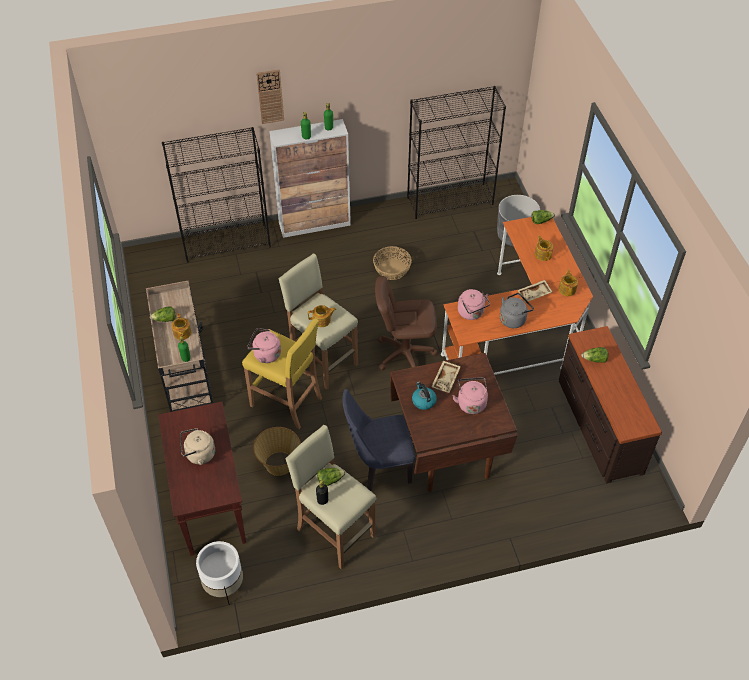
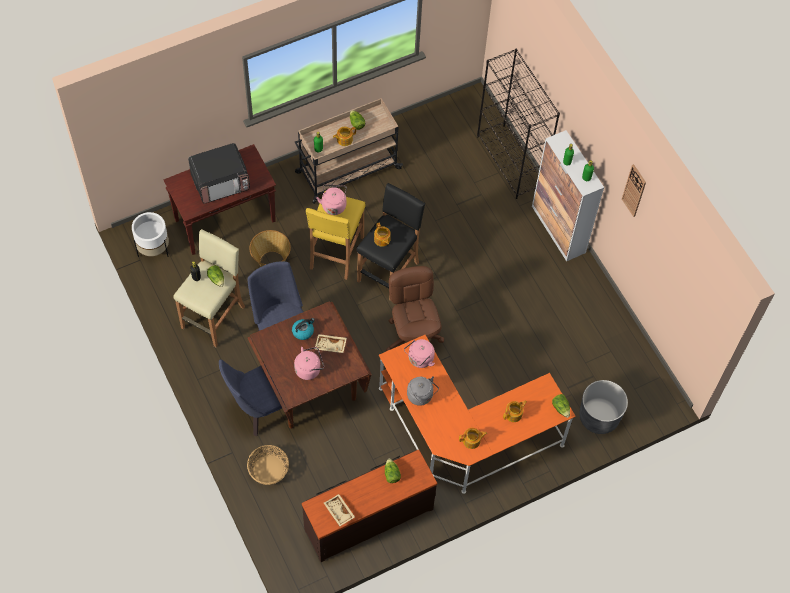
camera: 75 degrees right, 10 degrees up
(198, 454) = (221, 181): beige kettle -> microwave
(270, 96) = (577, 109): wall clock -> wall clock (634, 190)
(322, 360) = (389, 271): beige stool -> black stool
(392, 269) = (517, 309): basket -> basket (269, 470)
(450, 201) = (631, 347): black bookcase -> none
(464, 504) = (258, 411): none -> blue chair
(534, 294) = (457, 411): beige tray -> beige tray (338, 512)

